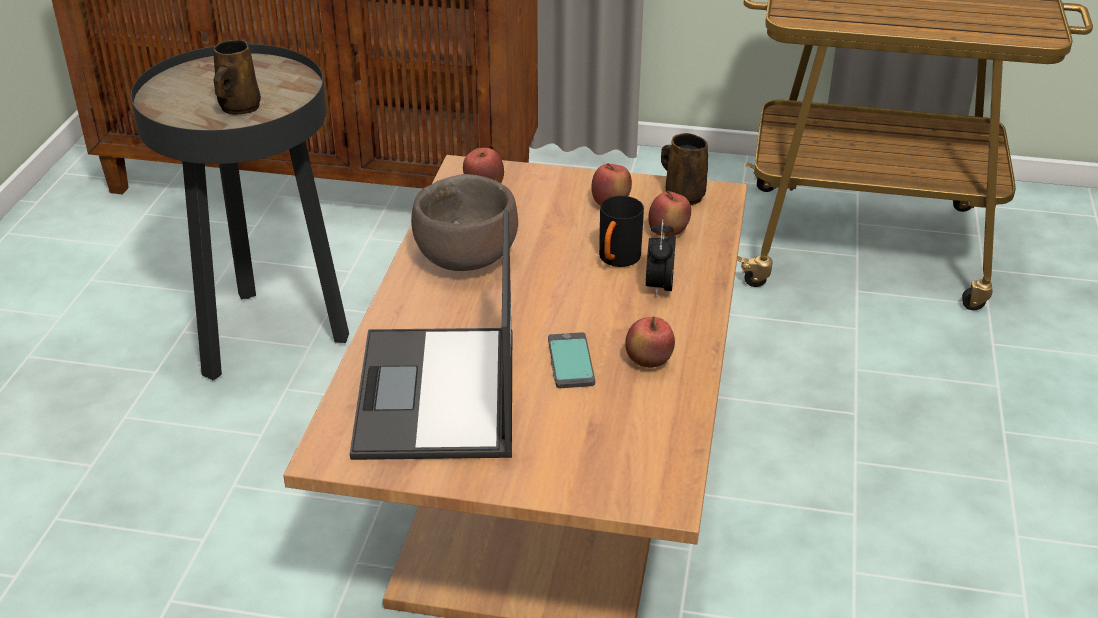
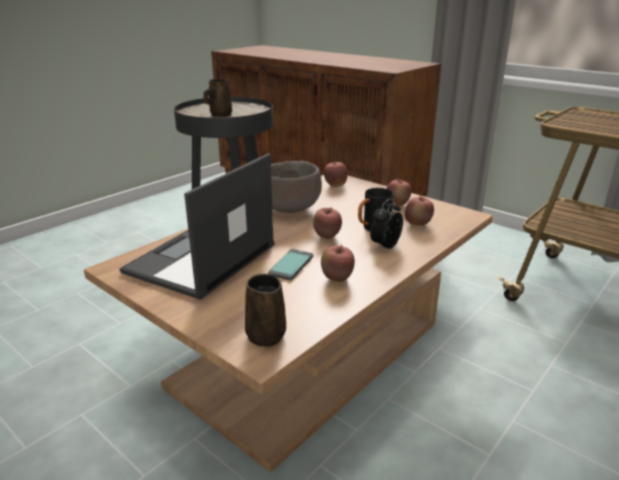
camera: 30 degrees right, 10 degrees down
(569, 296) = (327, 237): none -> apple
(683, 195) = (445, 211): brown mug -> brown mug (265, 334)

